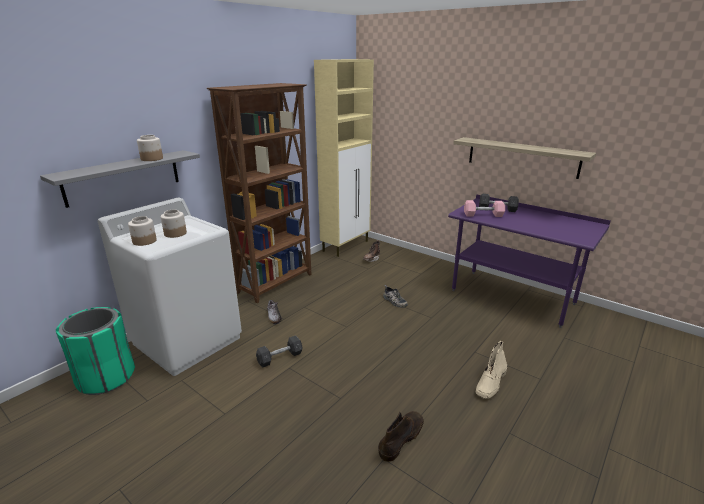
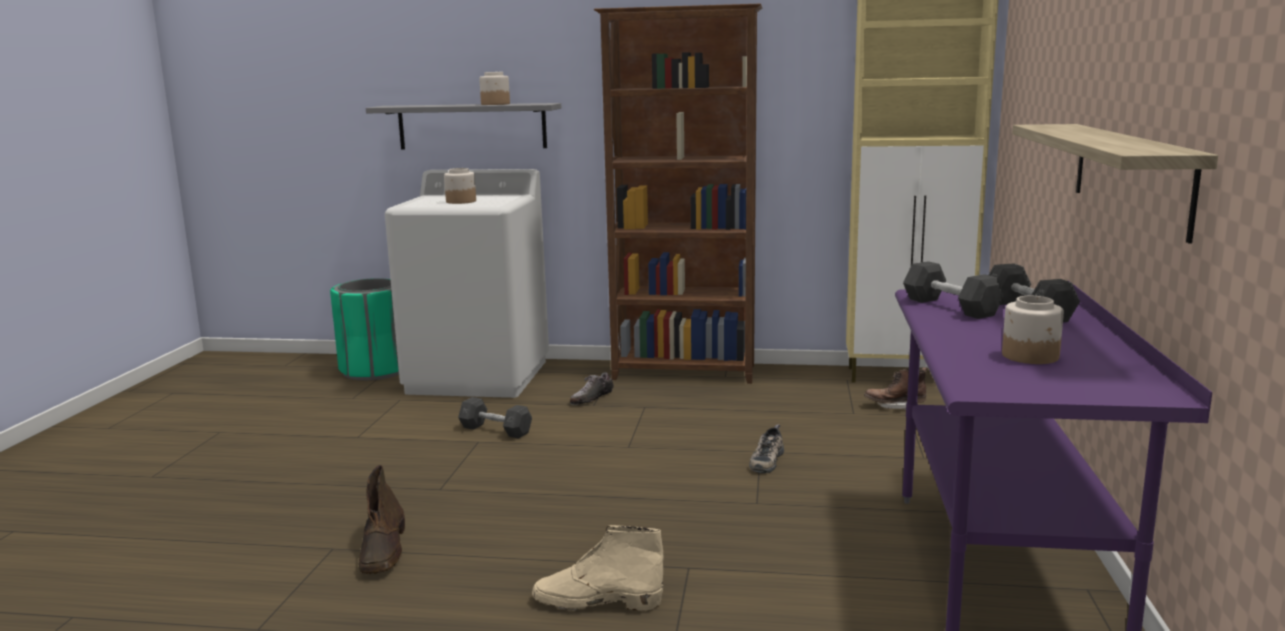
camera: 60 degrees right, 10 degrees down
(145, 241) = (425, 200): jar -> jar (1031, 356)
(401, 438) = (383, 551): brown boot -> brown boot turned 75 degrees clockwise
(483, 215) = (950, 307): pink dumbbell -> grey dumbbell

